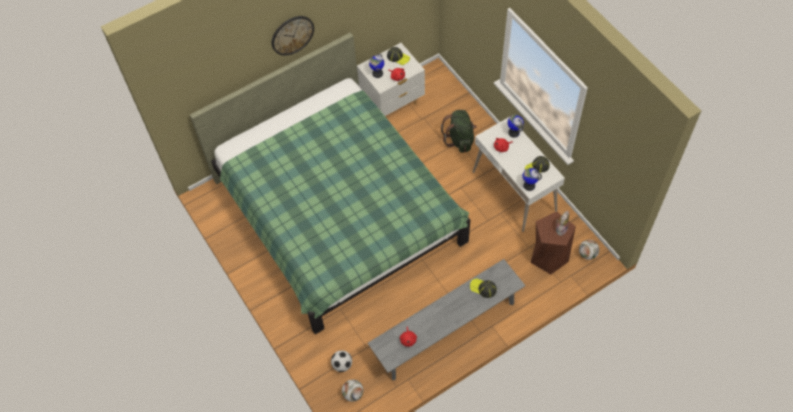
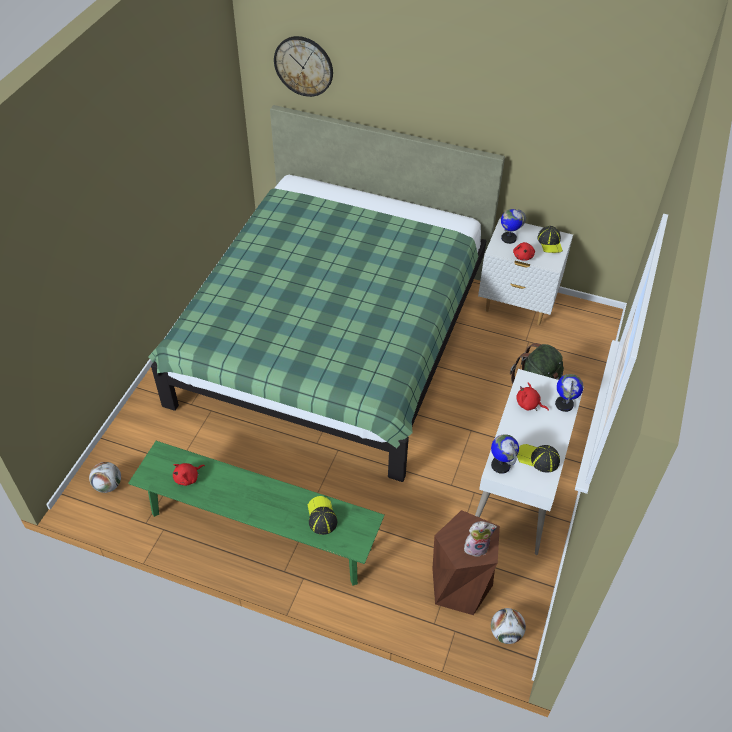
camera: 50 degrees right, 10 degrees down
(292, 35) = (427, 96): wall clock -> wall clock (303, 66)
(342, 365) = (140, 453): football -> none
(446, 330) = (260, 531): grey bench -> green bench

